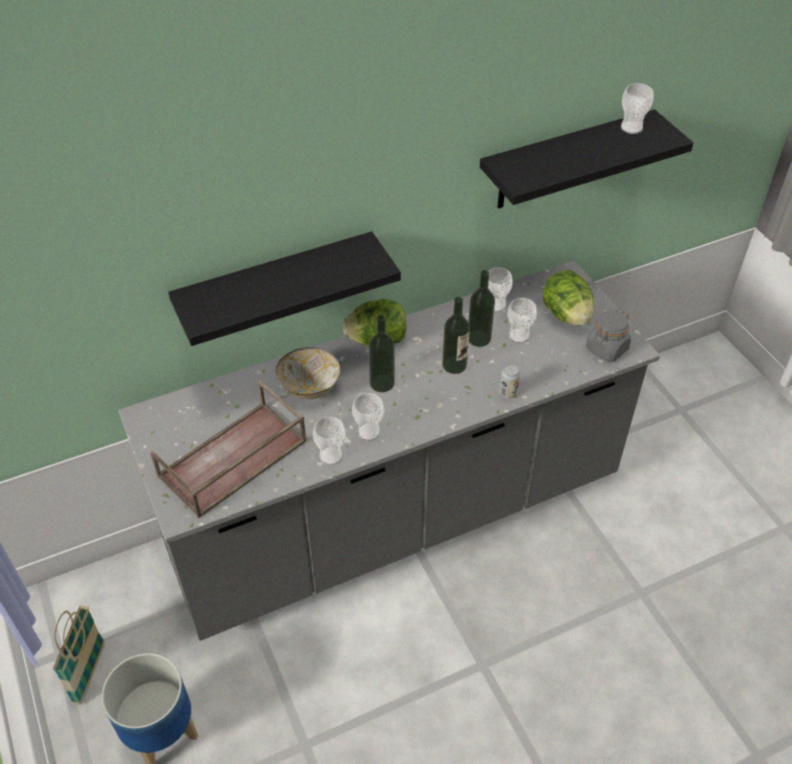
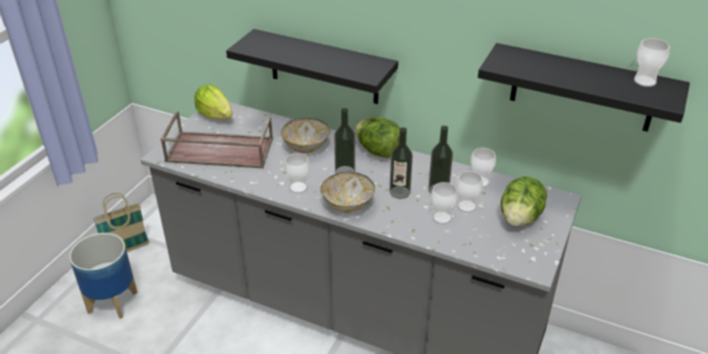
camera: 50 degrees right, 10 degrees down
(160, 426) = (215, 115): none -> lettuce
(331, 456) = (262, 183): cup -> cup (442, 218)
(435, 412) = (348, 205): none -> bowl
(508, 392) = (406, 228): can -> none
(606, 349) = (514, 254): grey jar -> none

